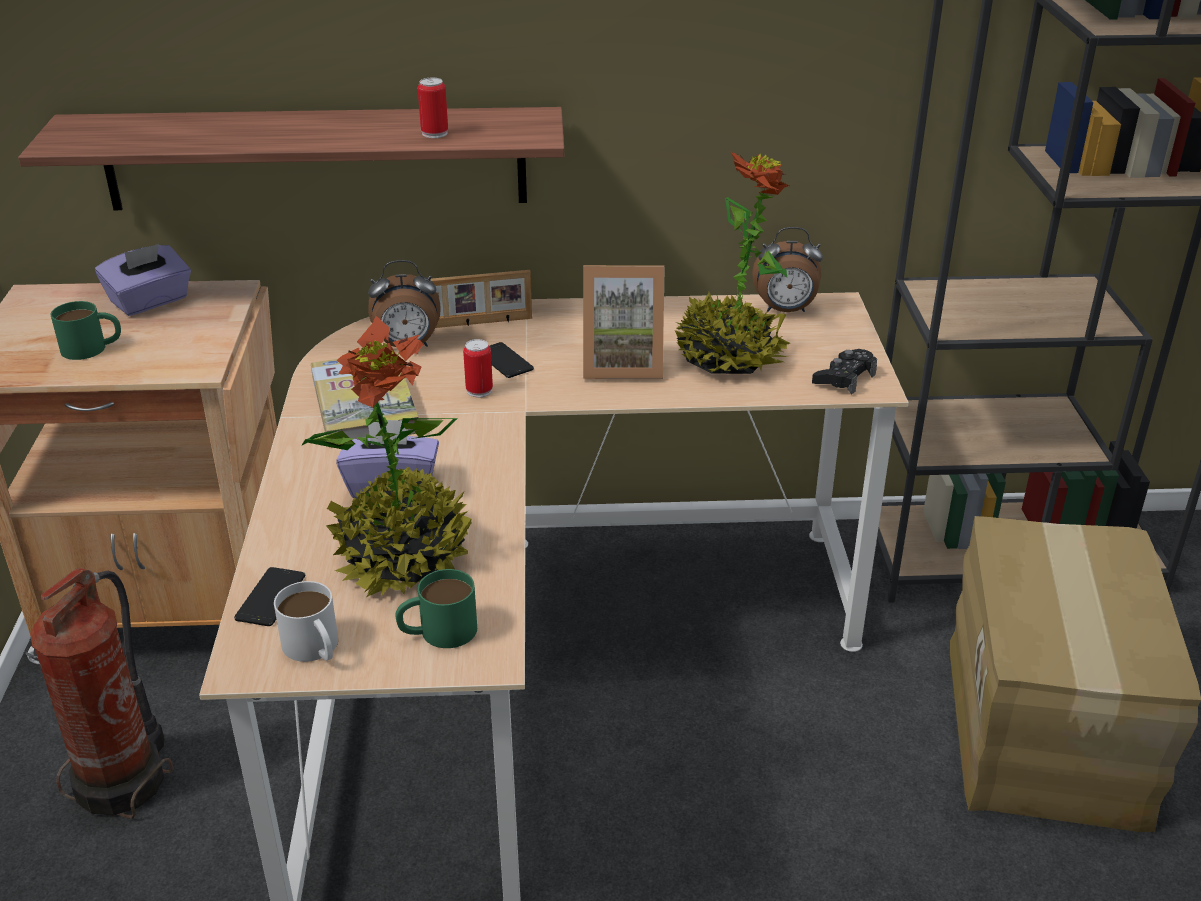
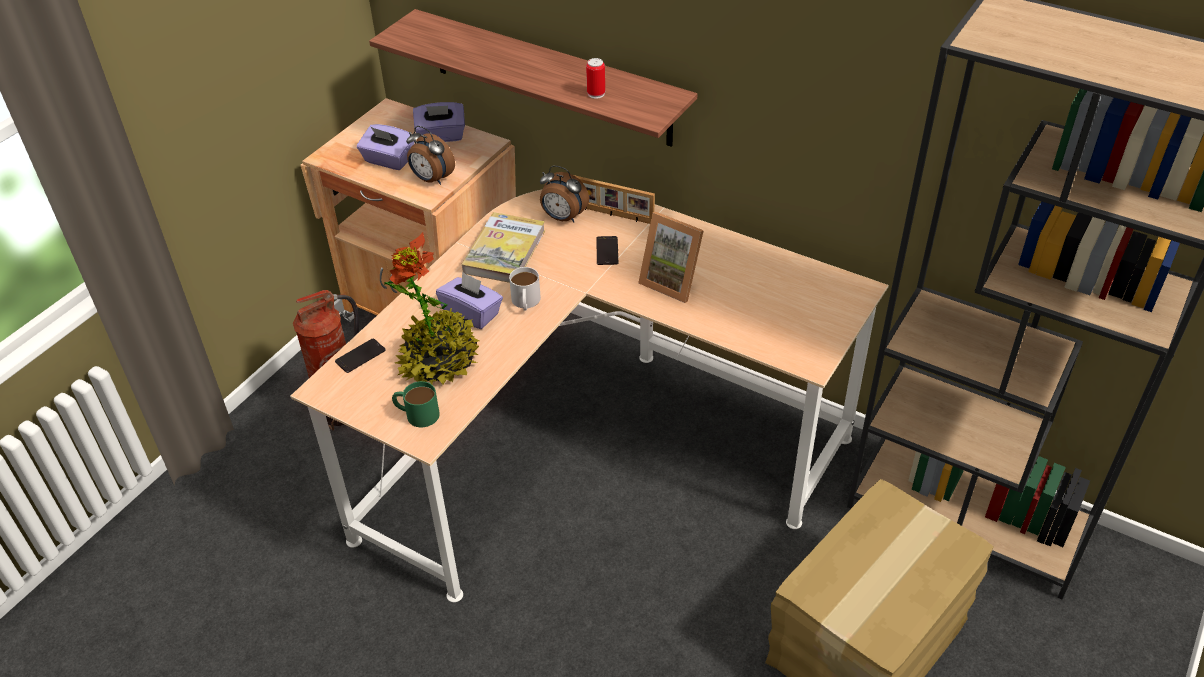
camera: 35 degrees right, 10 degrees up
(92, 348) = (388, 160): green mug -> purple tissue box
(315, 649) = (355, 395): white mug -> white mug (525, 302)
(479, 390) = (573, 267): can -> none
(729, 358) = (743, 304): potted plant -> none
(785, 310) = (819, 280): alarm clock -> alarm clock (431, 179)
(844, 378) = (801, 350): black game controller -> none

